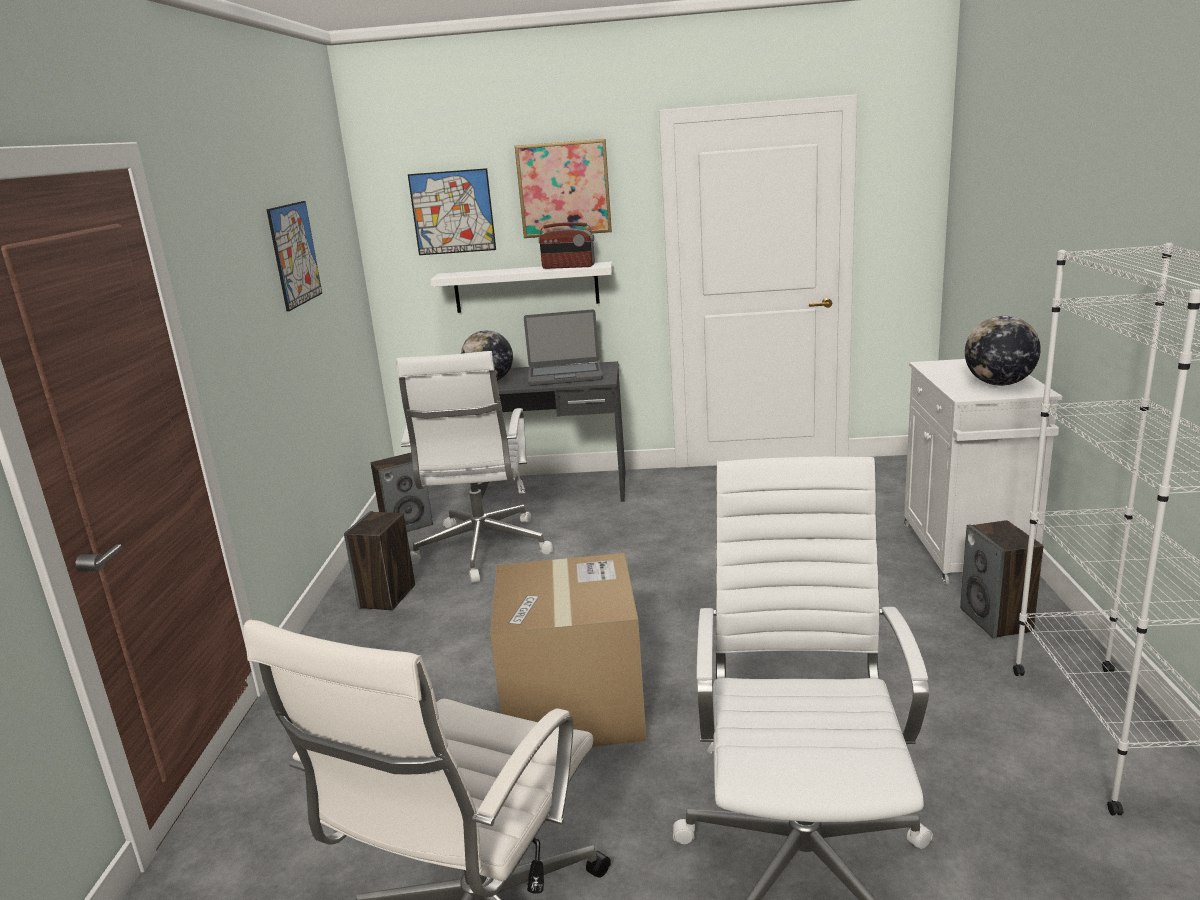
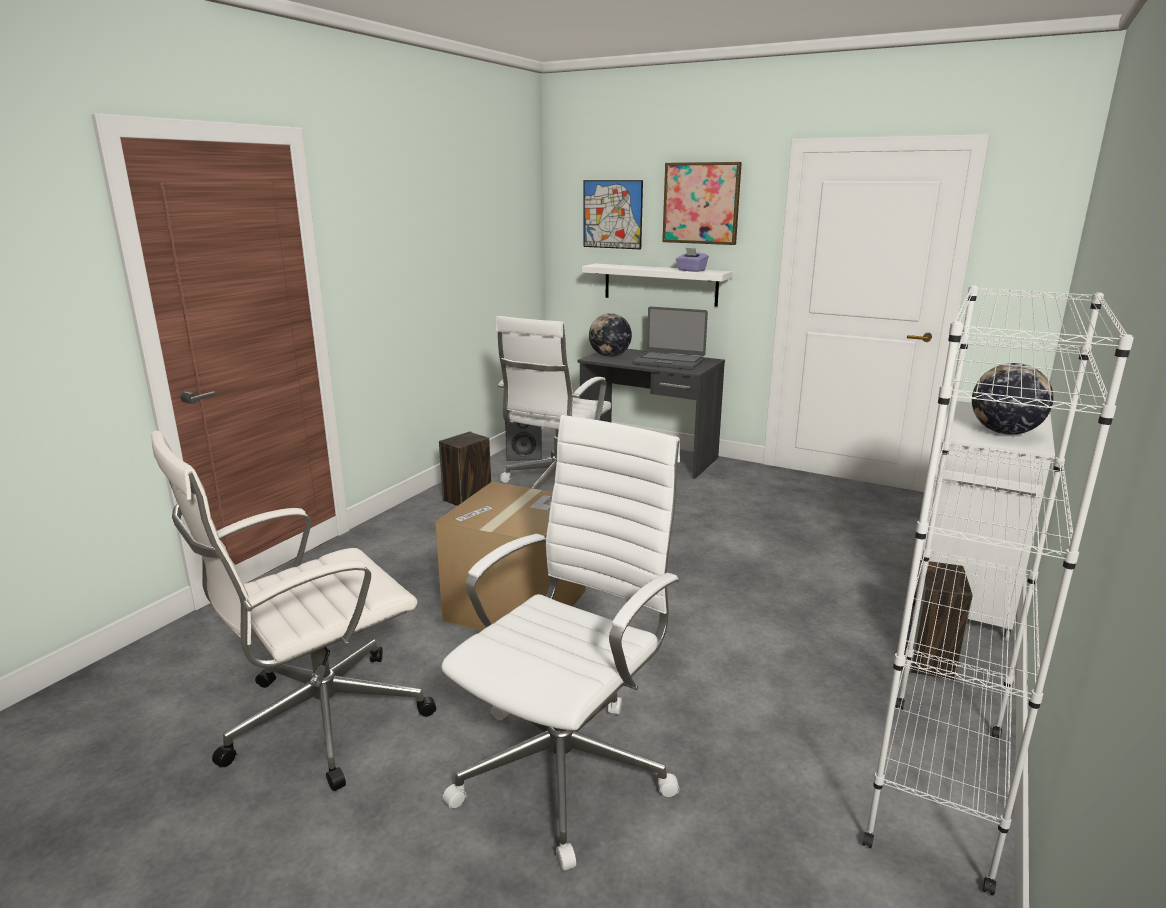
camera: 25 degrees right, 0 degrees up
(295, 254) = (458, 229): picture -> none
(568, 267) = (691, 270): radio -> purple tissue box

